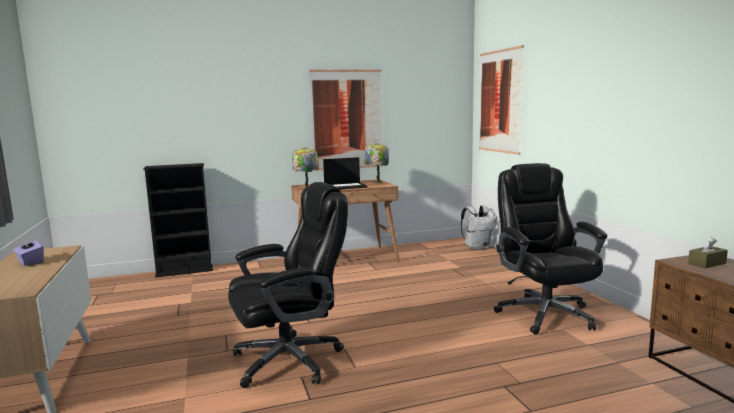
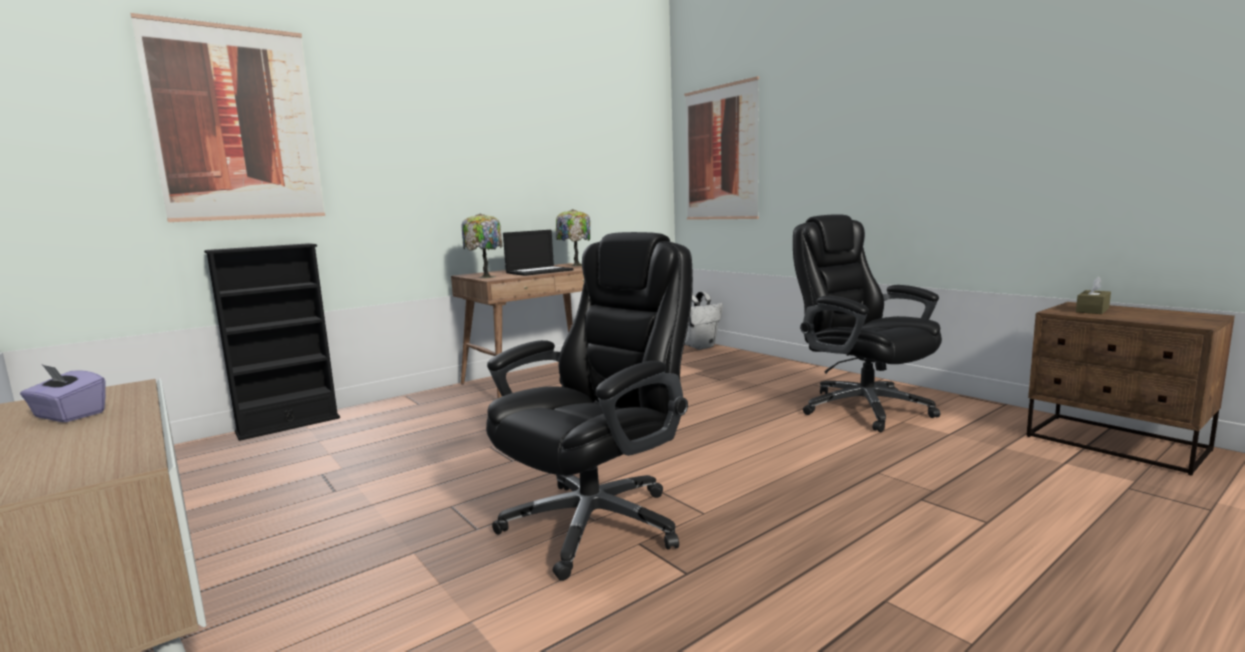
camera: 20 degrees left, 0 degrees up
(347, 119) = (522, 177): picture -> picture (236, 123)

